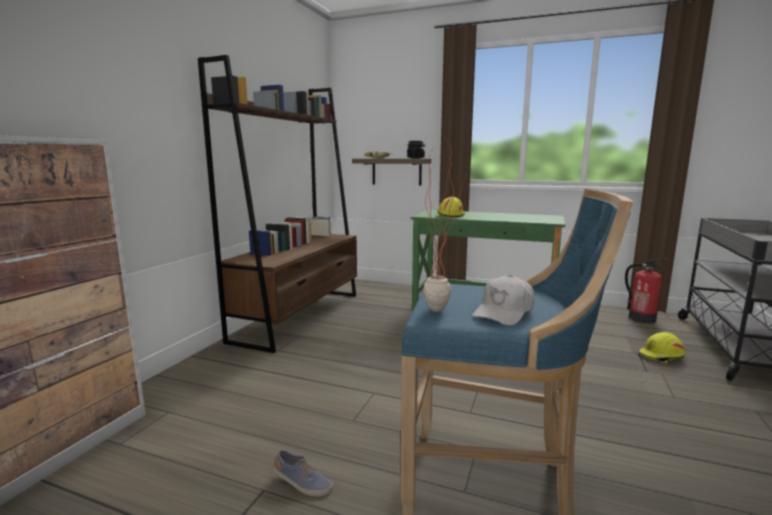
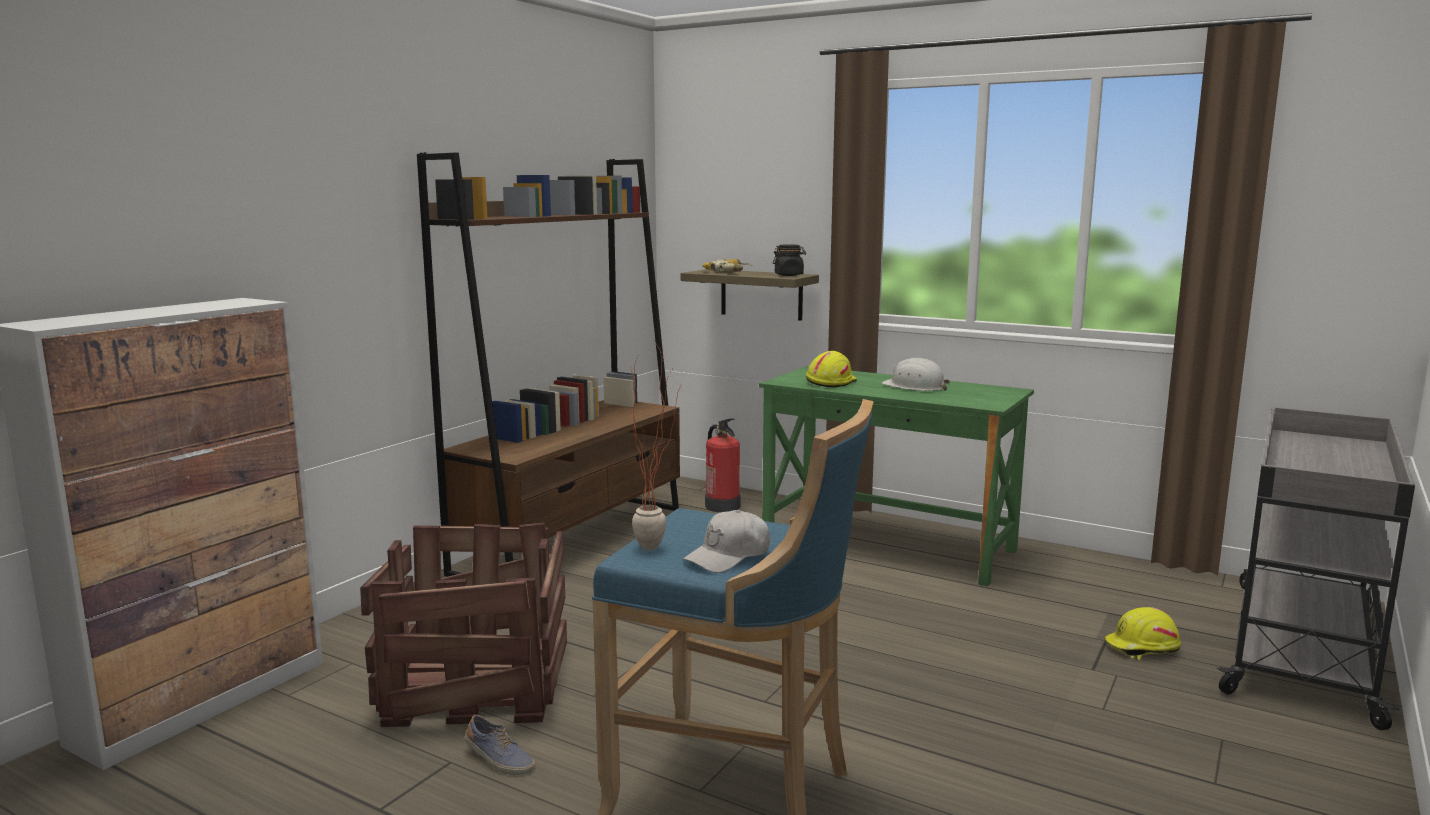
camera: 10 degrees right, 0 degrees up
(268, 418) = (479, 683): none -> crate
(499, 216) = (914, 386): none -> white hard hat
(641, 318) = (1166, 583): fire extinguisher -> fire extinguisher (722, 506)

